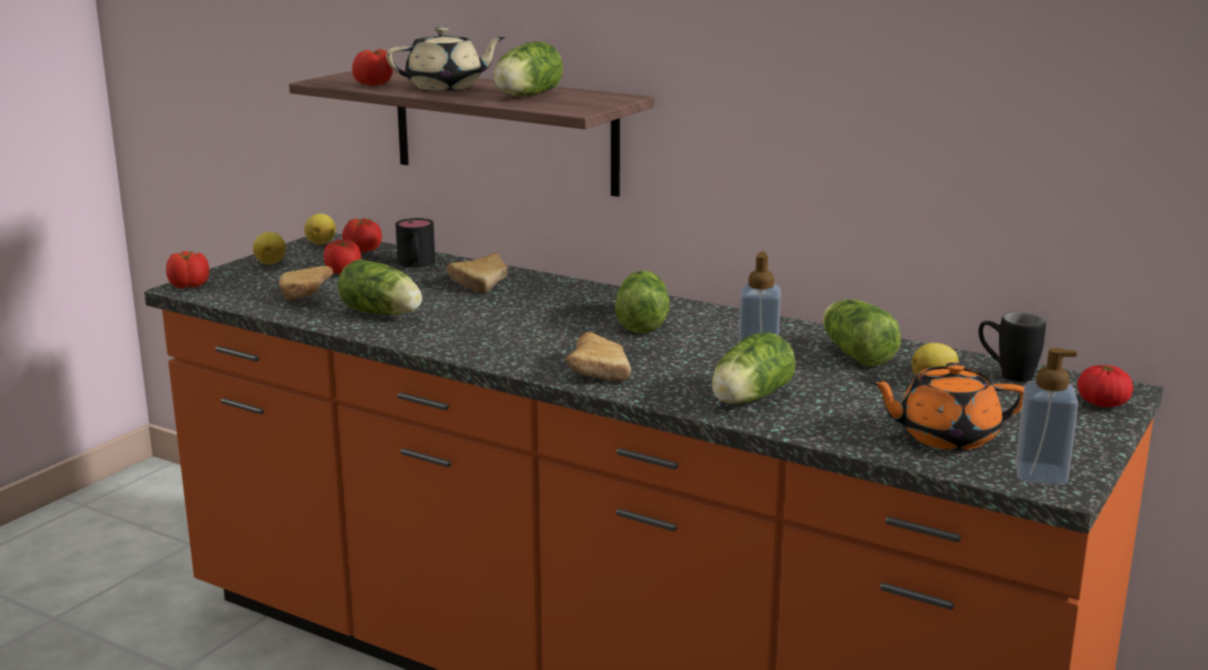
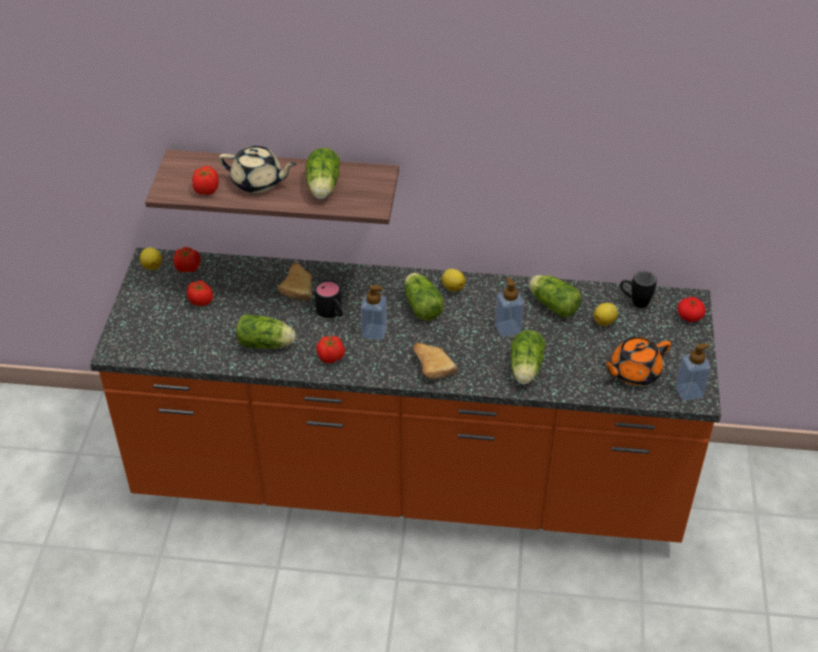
camera: 25 degrees left, 25 degrees up
(190, 286) = (116, 349): tomato -> tomato (331, 357)
(271, 263) = (141, 303): lemon -> lemon (452, 287)
(304, 298) = (202, 340): bread -> none
(416, 264) = (238, 276): black mug -> black mug (332, 312)
(446, 87) = (258, 182): beige teapot -> beige teapot turned 60 degrees clockwise
(545, 330) = (374, 332): none -> soap dispenser

